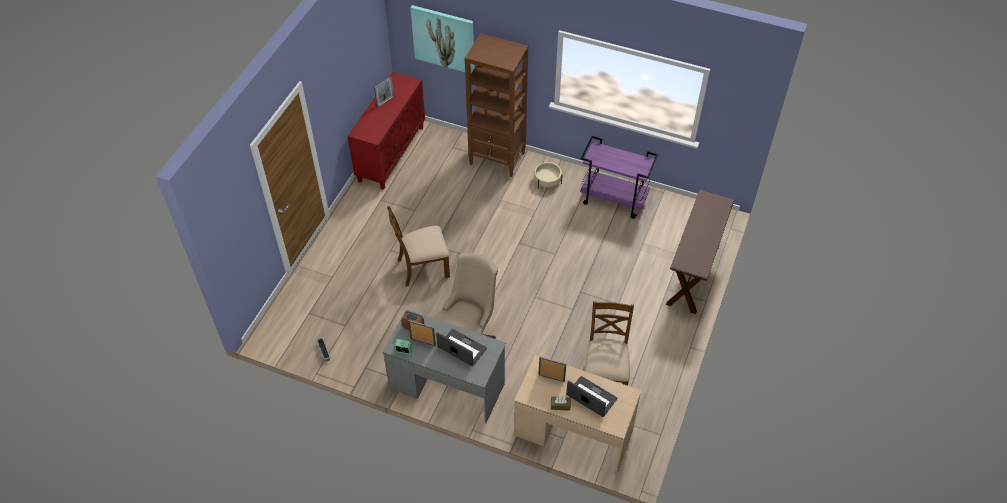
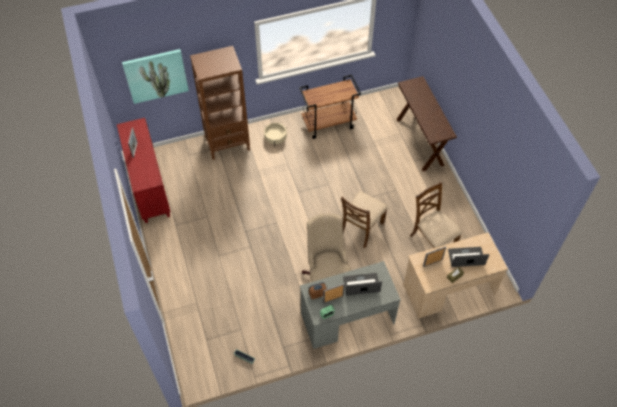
camera: 40 degrees left, 5 degrees up
(422, 268) = (252, 252): brown chair -> brown chair (361, 228)
(614, 199) = (329, 123): purple cart -> brown cart

